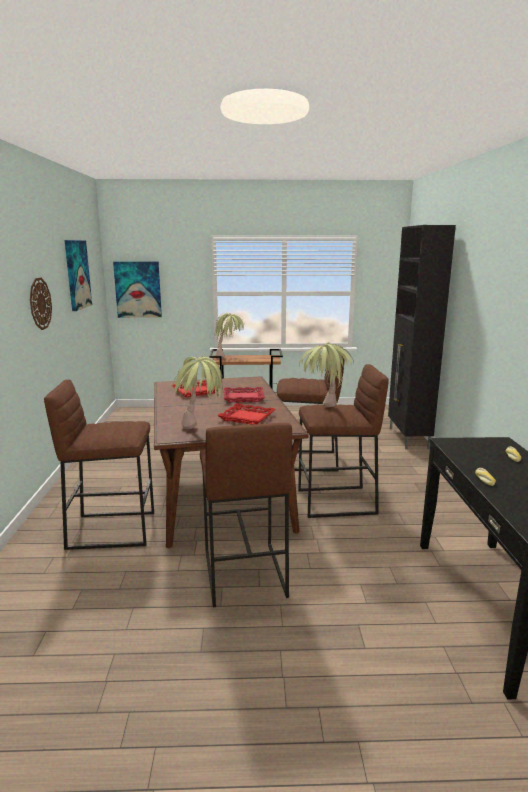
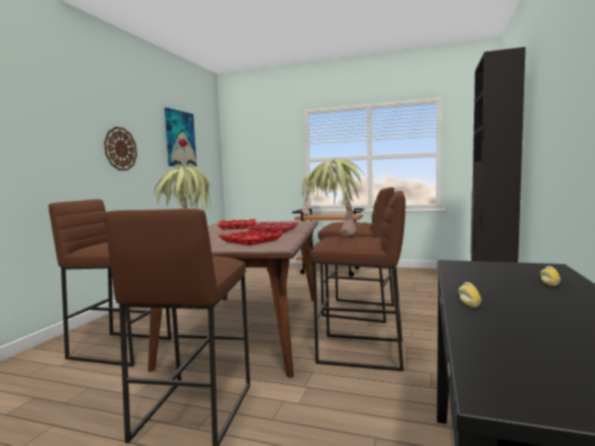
camera: 20 degrees right, 10 degrees down
(138, 289) = (245, 159): picture -> none

